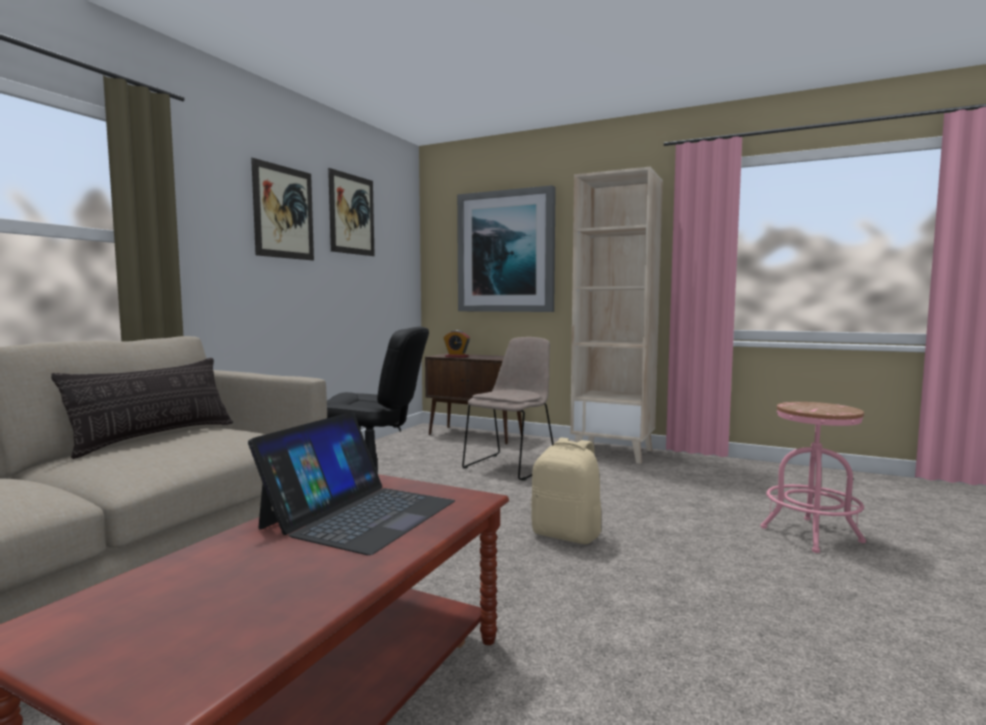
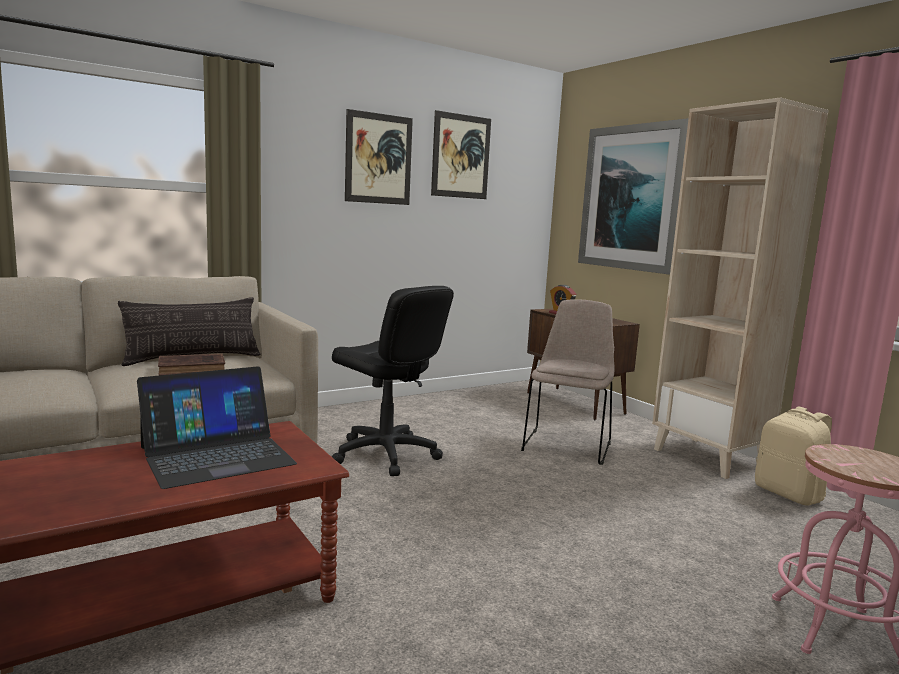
camera: 30 degrees right, 5 degrees up
(187, 444) = (194, 369): none -> brown book
(511, 466) = (567, 445): beige chair -> beige chair turned 45 degrees counterclockwise
(567, 535) = (525, 532): beige backpack -> beige backpack (789, 494)

